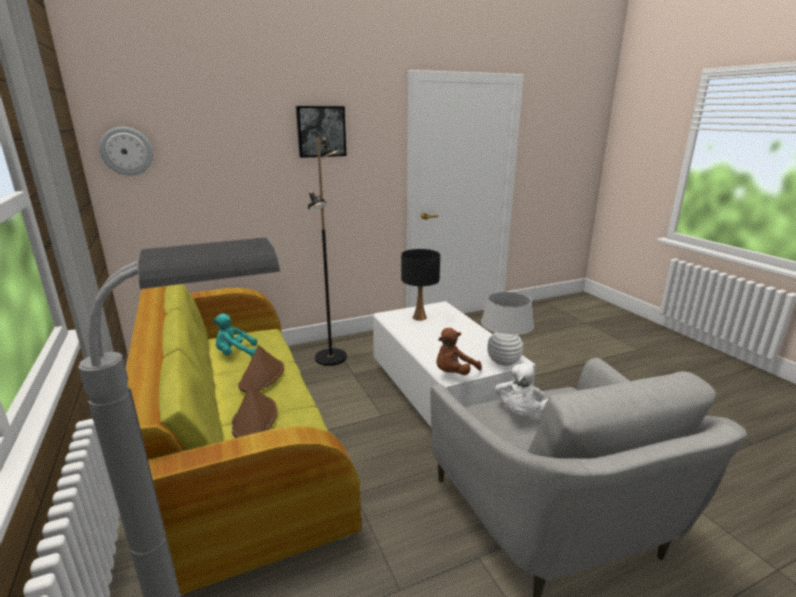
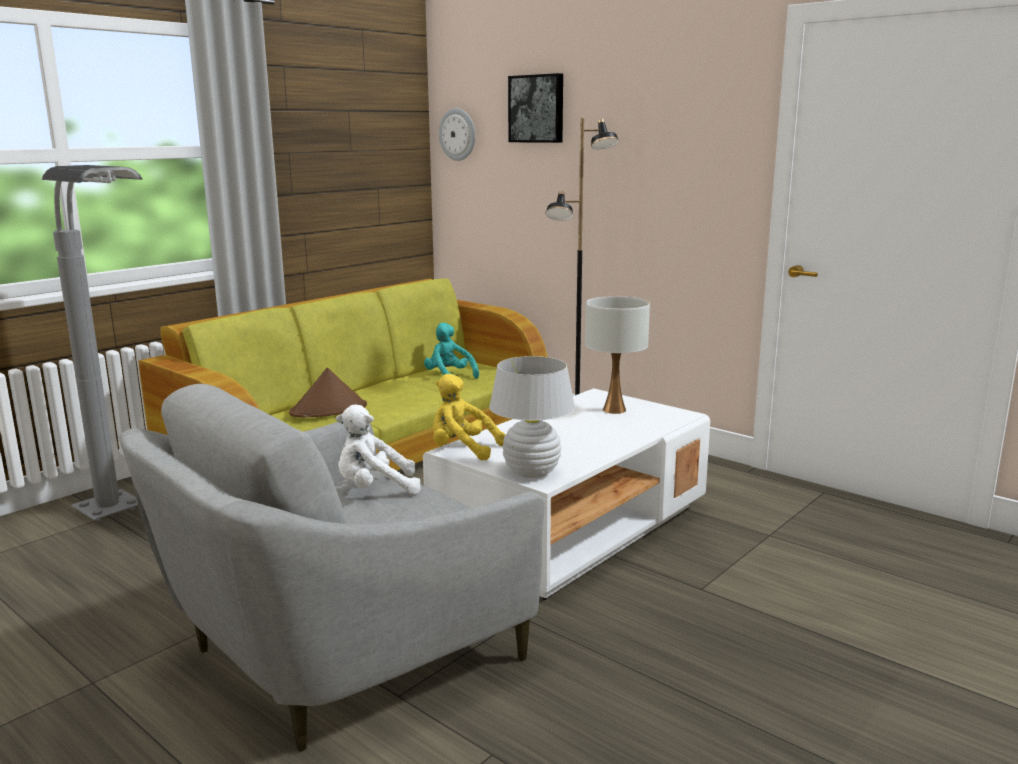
camera: 65 degrees right, 5 degrees down
(262, 376) = (407, 394): brown hat -> none
(321, 131) = (643, 113): picture -> picture (537, 109)
(419, 318) = (614, 410): black table lamp -> white table lamp
(454, 373) = (462, 450): brown plush toy -> yellow plush toy

